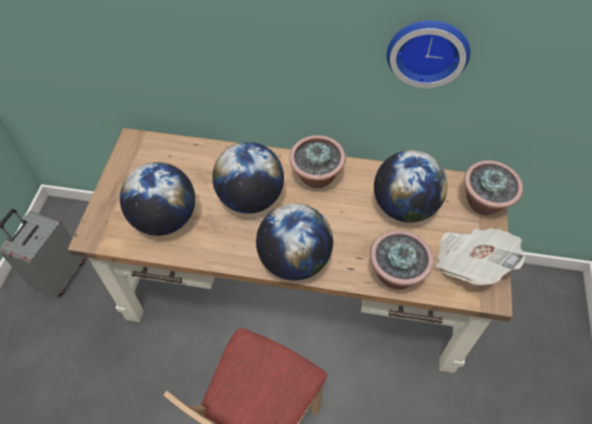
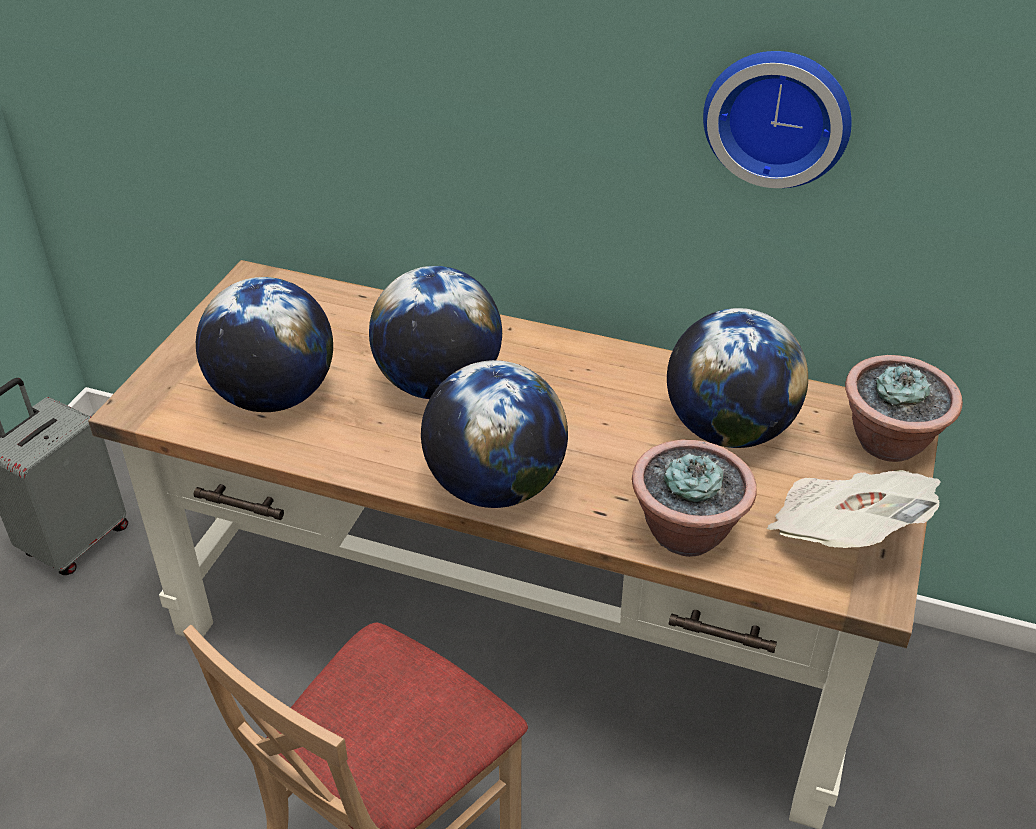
camera: 10 degrees right, 15 degrees down
(316, 178) = (570, 367): potted plant -> none

